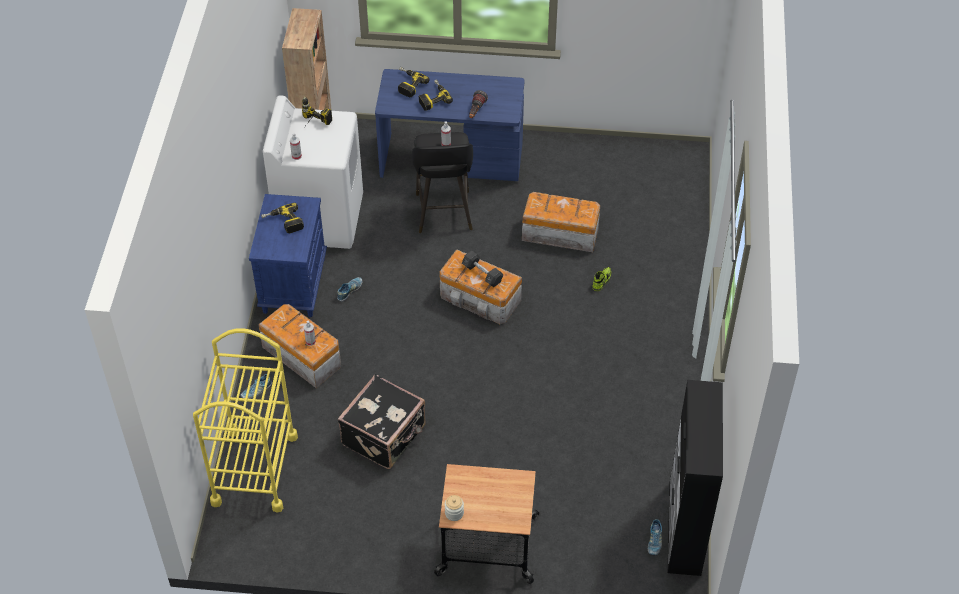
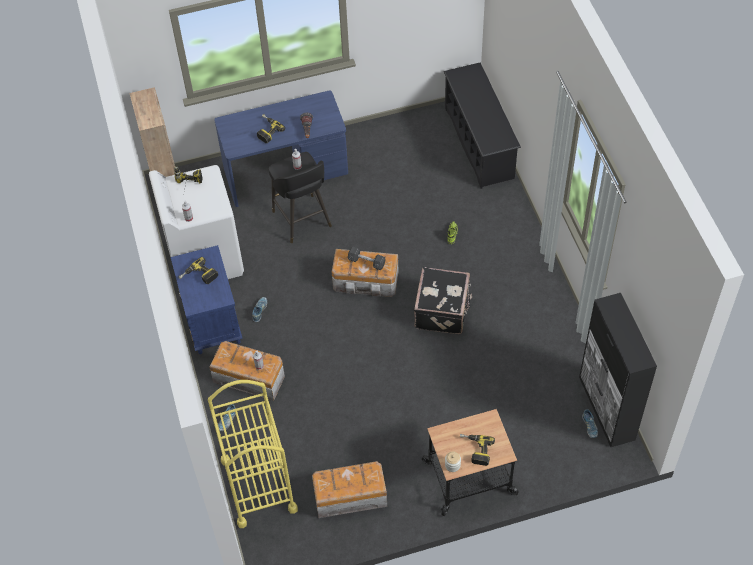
camera: 20 degrees left, 5 degrees up
(385, 436) = (348, 419): black suitcase -> black suitcase (443, 311)
(407, 84) = (240, 125): power drill -> power drill (475, 450)
(559, 233) = (400, 206): storage box -> storage box (349, 497)
(682, 195) = (479, 143): none -> black shoe rack

